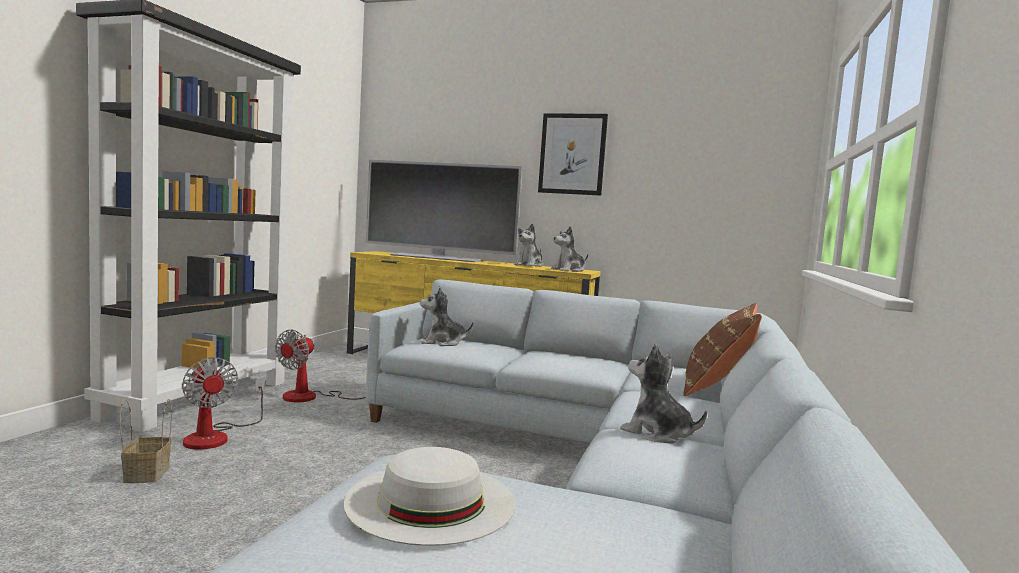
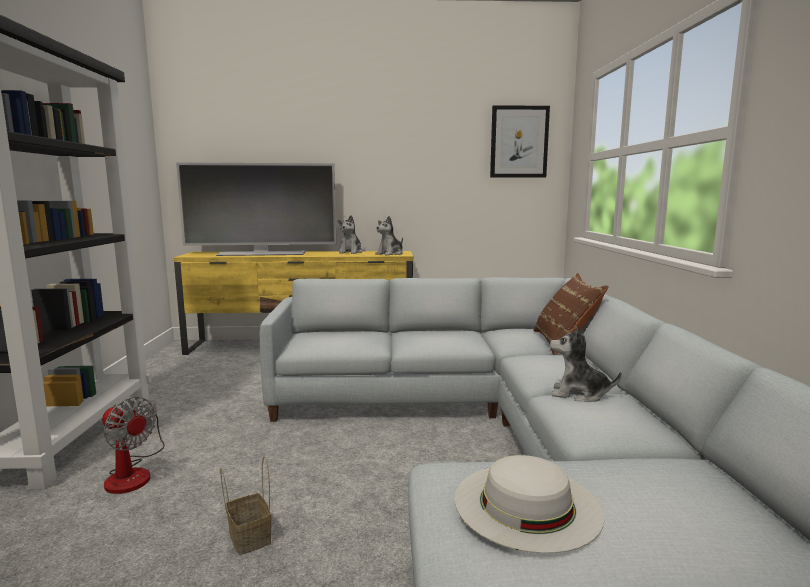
camera: 20 degrees left, 5 degrees up
(146, 473) = (97, 534): basket -> basket (248, 537)
(312, 397) = (192, 408): fan -> none
(442, 342) = (323, 338): plush toy -> none
(572, 154) = (377, 150): picture -> picture (519, 142)

